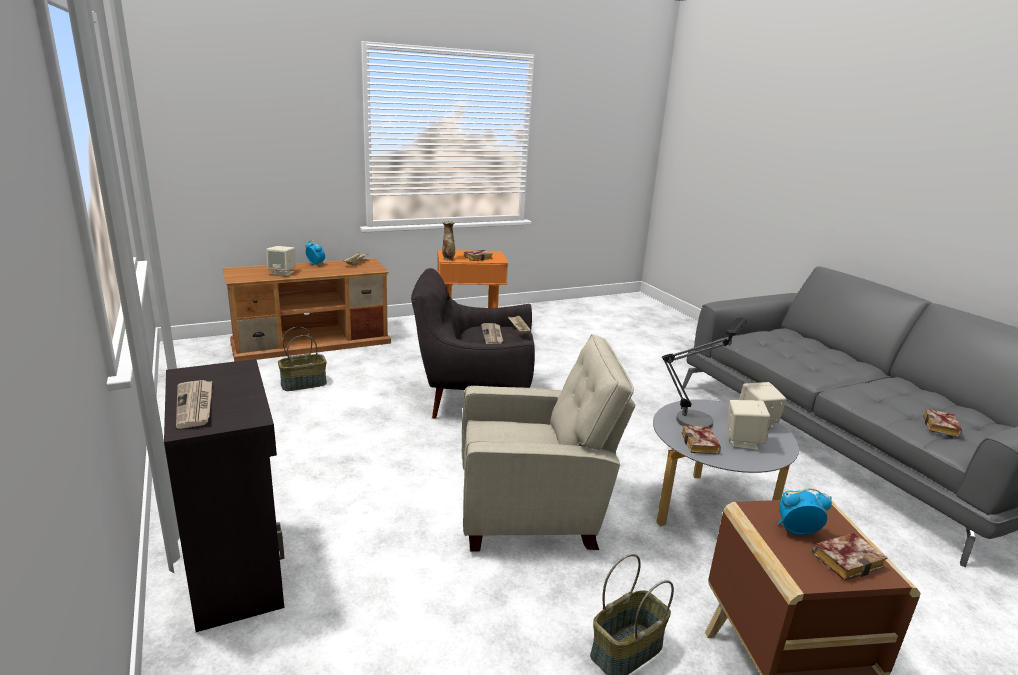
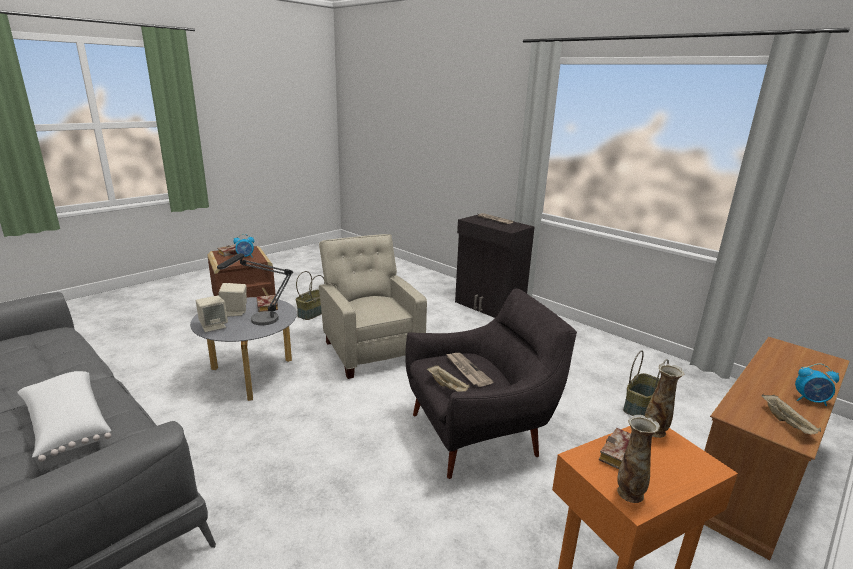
camera: 160 degrees right, 0 degrees up
(283, 273) = (782, 368): beige speaker -> none
(493, 253) = (629, 493): none -> vase
(534, 512) = (371, 350): beige armchair -> beige armchair turned 90 degrees clockwise
(801, 354) = (66, 426): none -> white pillow
(942, 427) = (39, 344): book -> none

